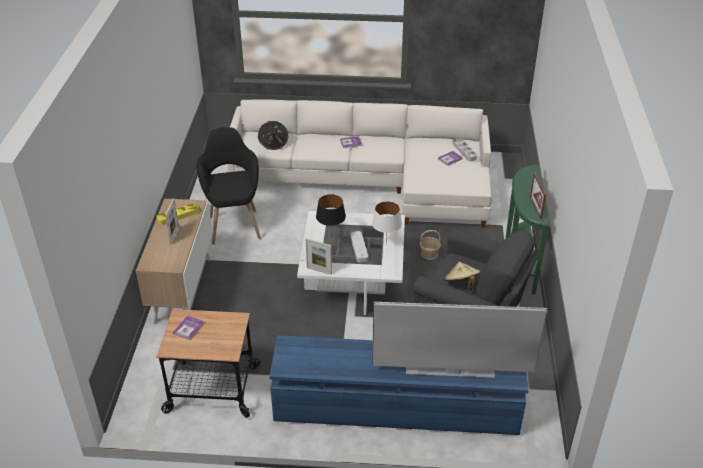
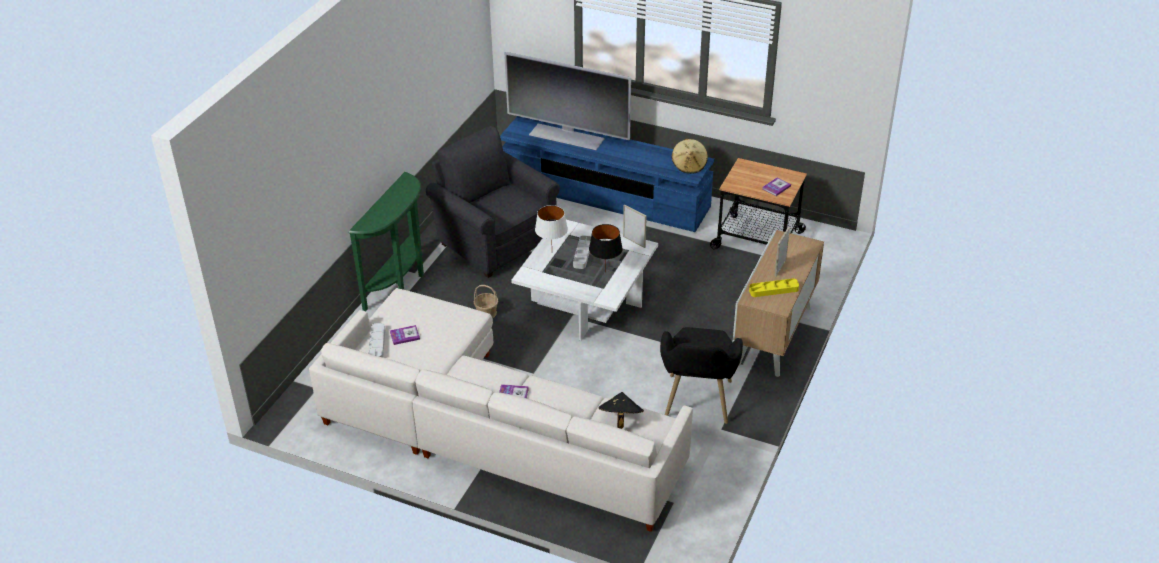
camera: 160 degrees left, 0 degrees up
(461, 284) = (507, 199): beige hat -> beige hat (689, 165)
(535, 207) = (402, 187): picture frame -> none

